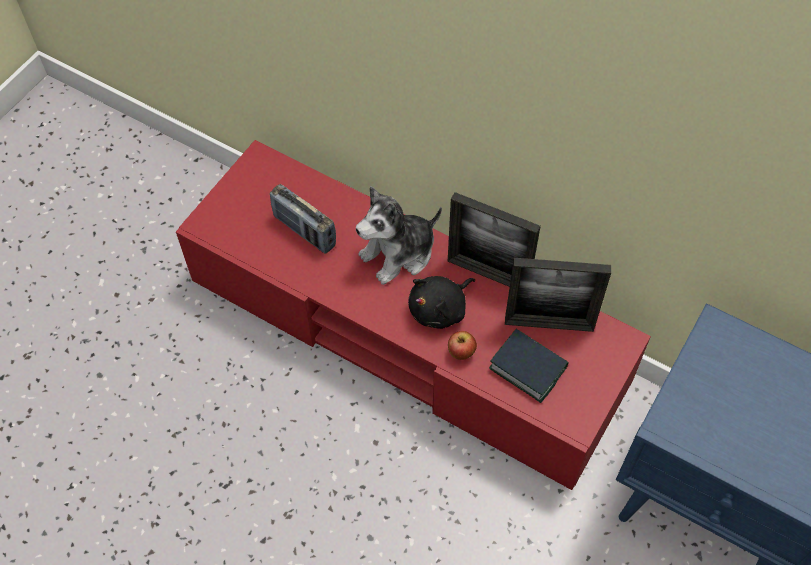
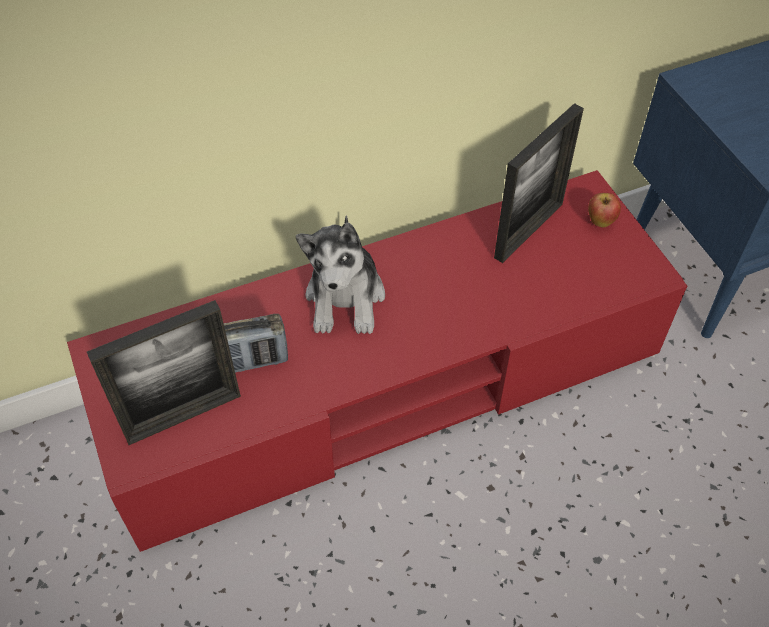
camera: 55 degrees left, 5 degrees down
(440, 309) = (442, 302): black plush toy -> none
(461, 353) = (508, 315): apple -> apple (600, 222)
(488, 274) = (433, 242): picture frame -> picture frame (183, 415)
(527, 368) = (565, 274): book -> none

